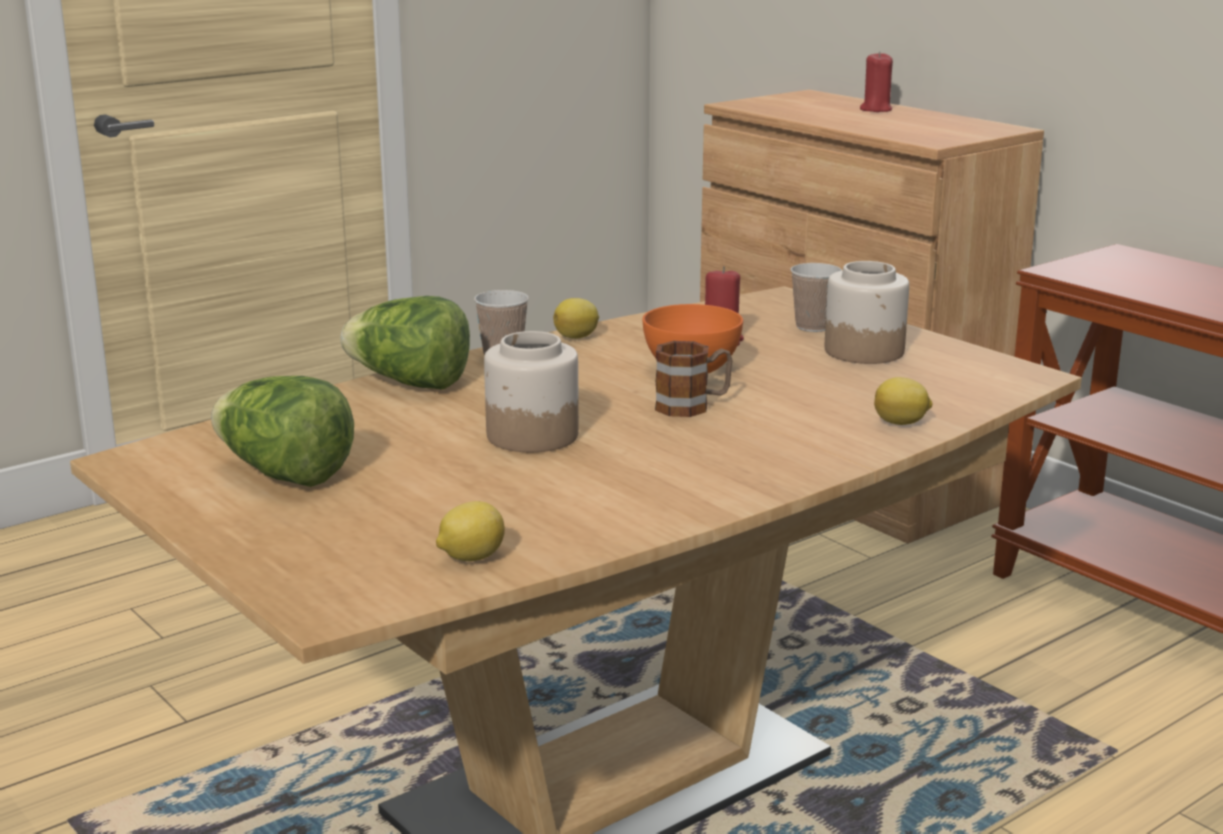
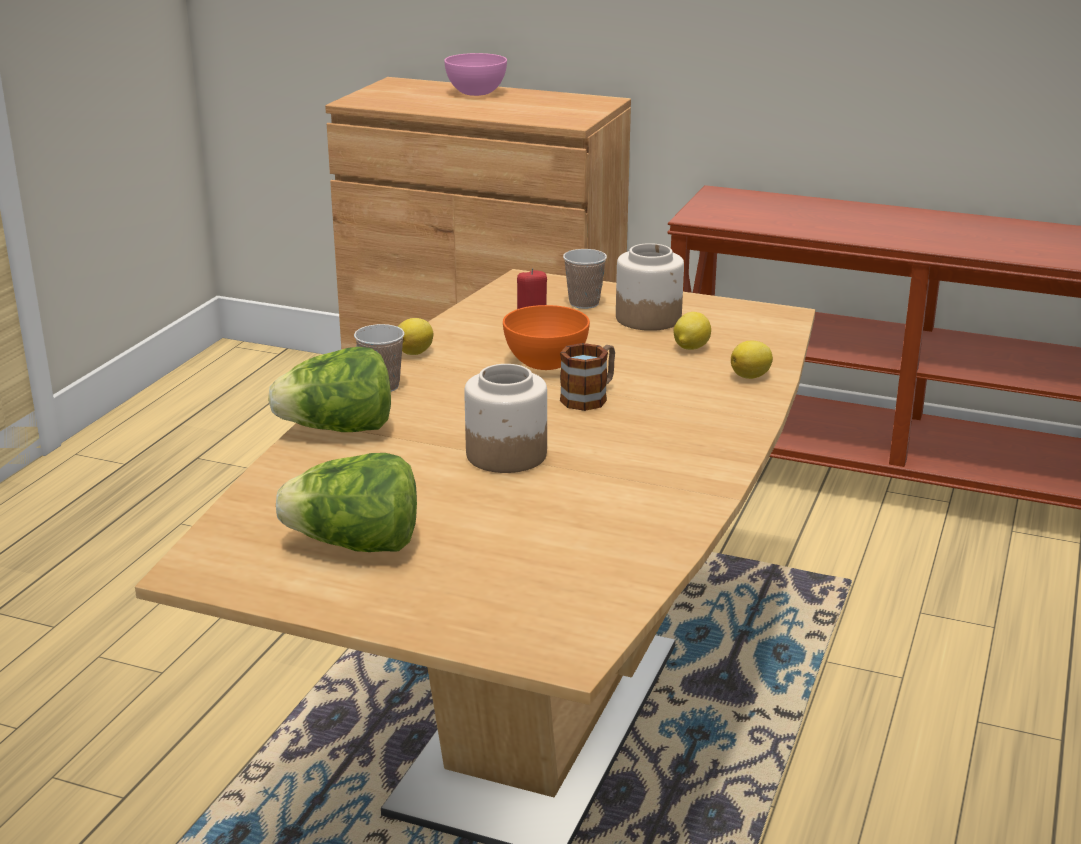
camera: 30 degrees left, 5 degrees up
(470, 557) = (608, 576): lemon -> lemon (690, 348)
(875, 109) = (477, 93): red candle -> pink bowl

